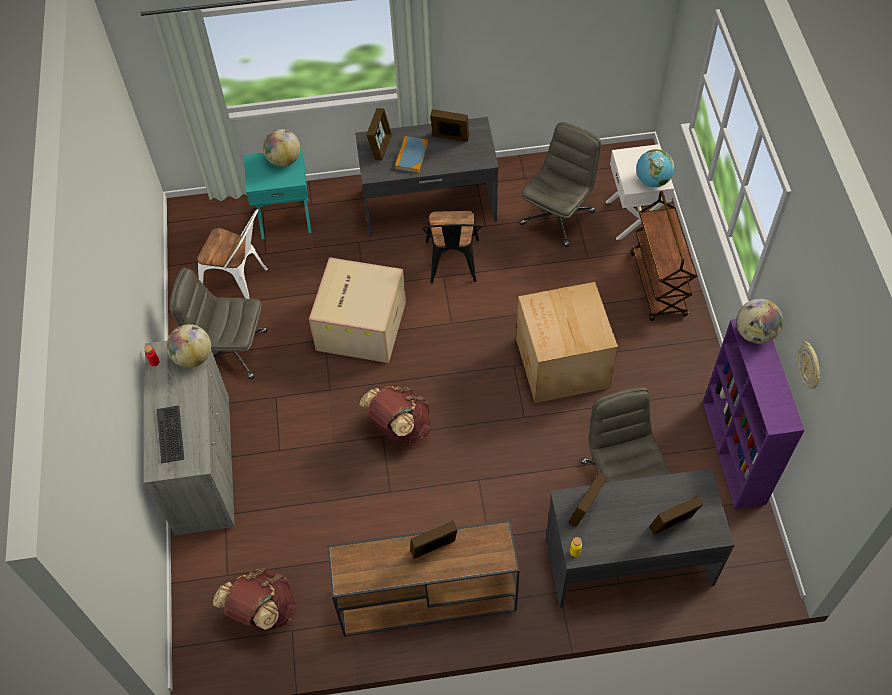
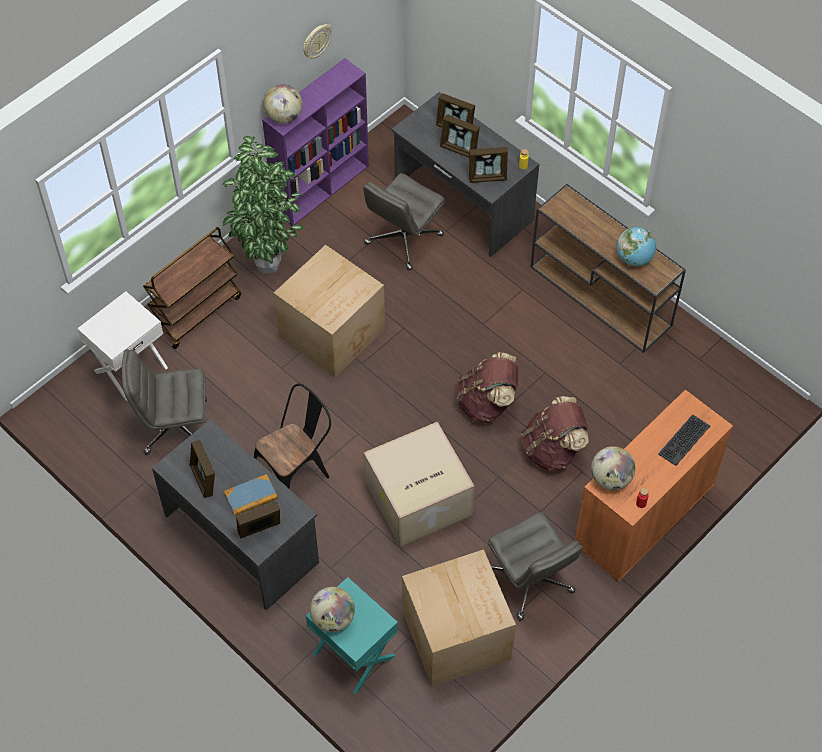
camera: 130 degrees left, 0 degrees up
(203, 464) = (643, 515): grey cabinet -> orange cabinet
(240, 282) = (457, 634): white chair -> cardboard box
(262, 611) = (705, 386): brown backpack -> brown backpack (552, 450)
(433, 549) = (598, 236): picture frame -> picture frame (459, 149)
(652, 181) = (129, 310): globe -> globe (634, 258)
(672, 361) = (269, 263): none -> potted plant

